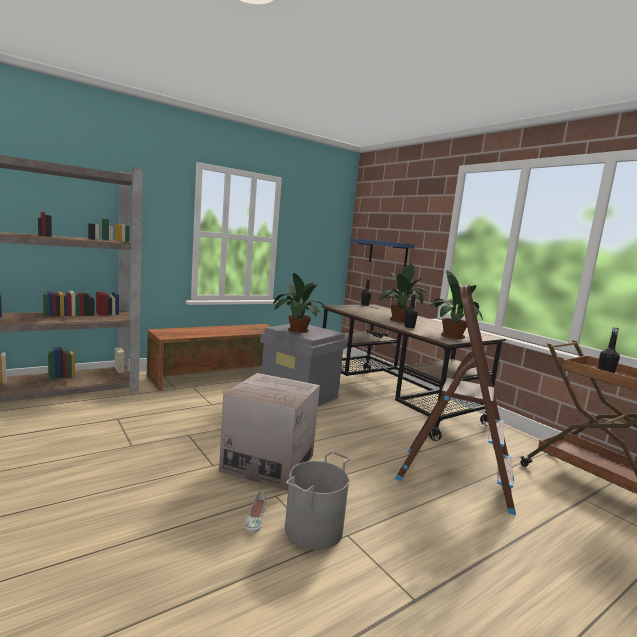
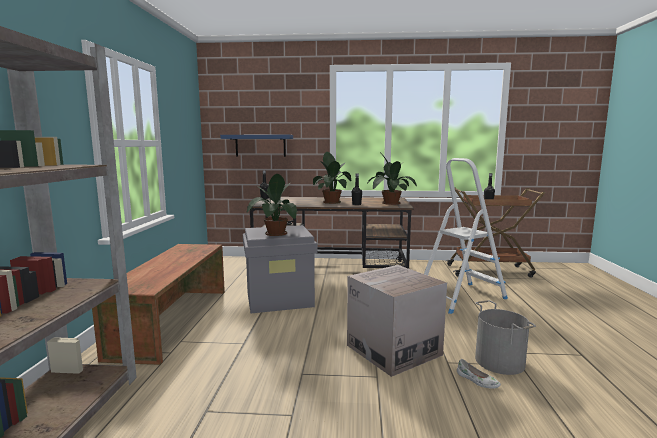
camera: 50 degrees left, 0 degrees up
(457, 479) = (462, 297): brown step ladder -> white step ladder

